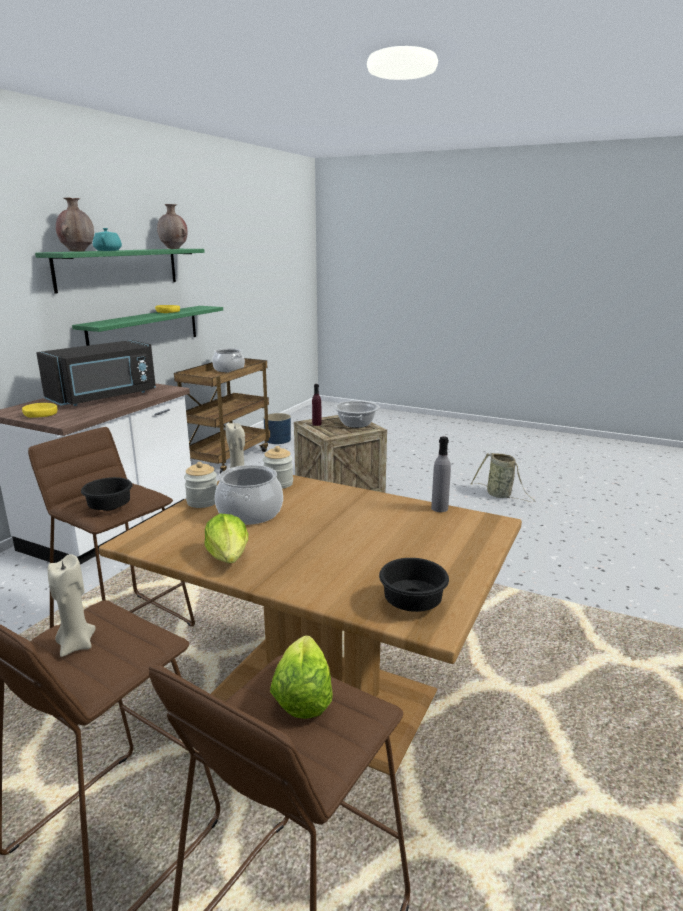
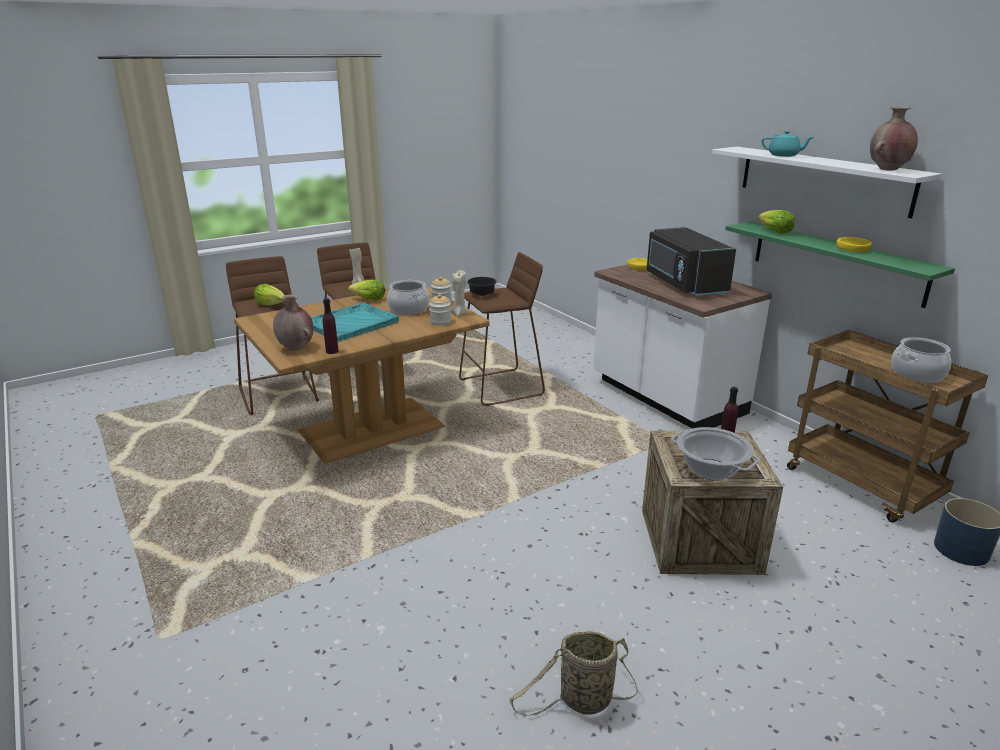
camera: 120 degrees right, 5 degrees up
(78, 251) = (750, 151): brown vase -> brown vase (296, 348)
(118, 320) = (773, 231): none -> lettuce
(119, 268) = (823, 180): green shelf -> white shelf
(343, 530) = (352, 323): none -> turquoise tray
(414, 604) = (269, 320): black bowl -> none
(439, 508) = (332, 351): grey bottle -> purple bottle

